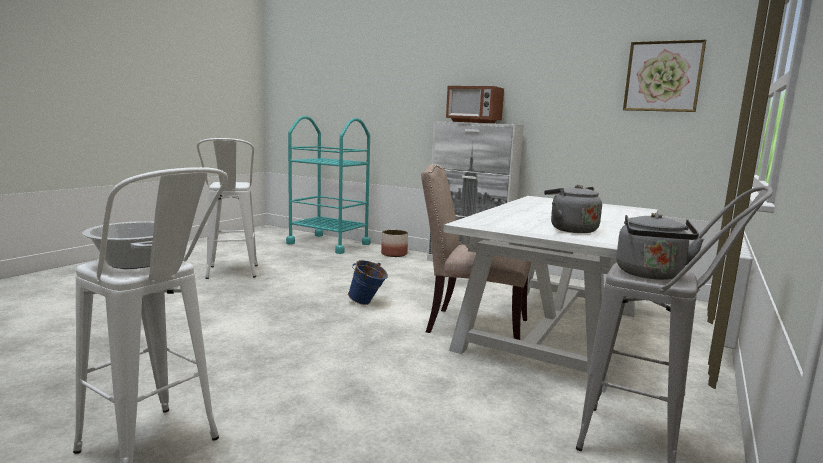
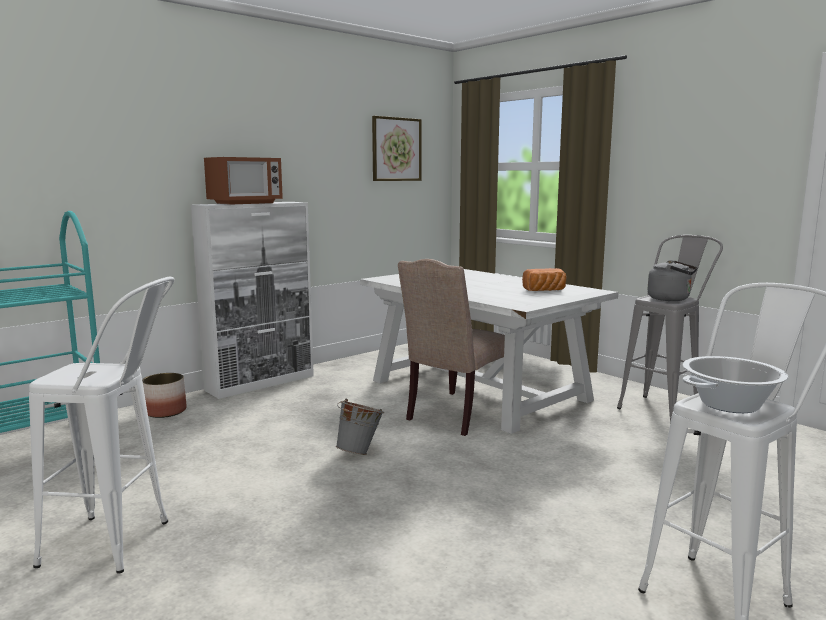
camera: 70 degrees left, 0 degrees up
(367, 303) = (360, 452): blue bucket -> grey bucket
(570, 229) = (545, 291): grey kettle -> bread

